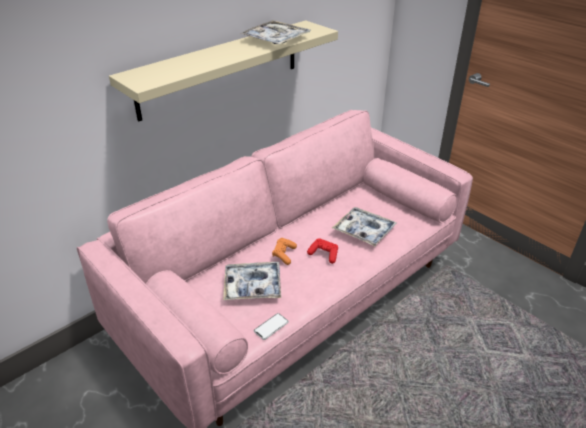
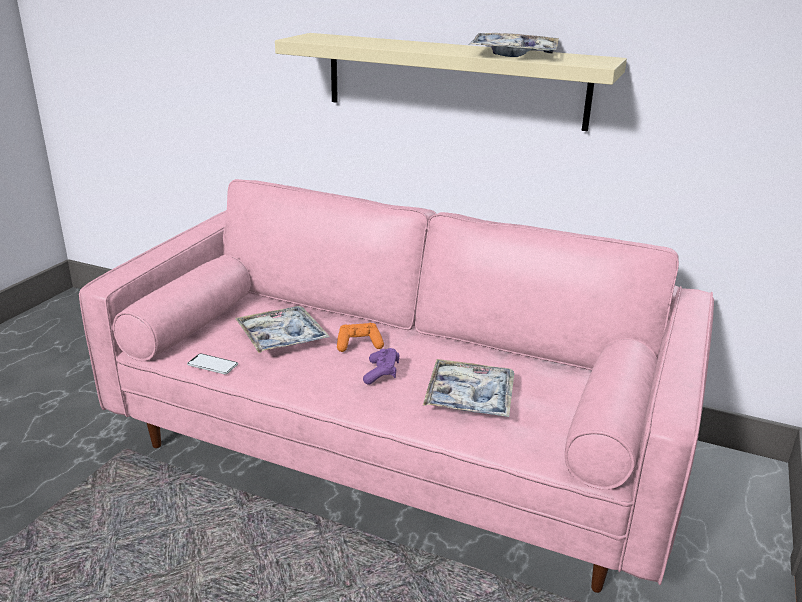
camera: 65 degrees right, 10 degrees down
(324, 254) = (381, 373): red game controller -> purple game controller

